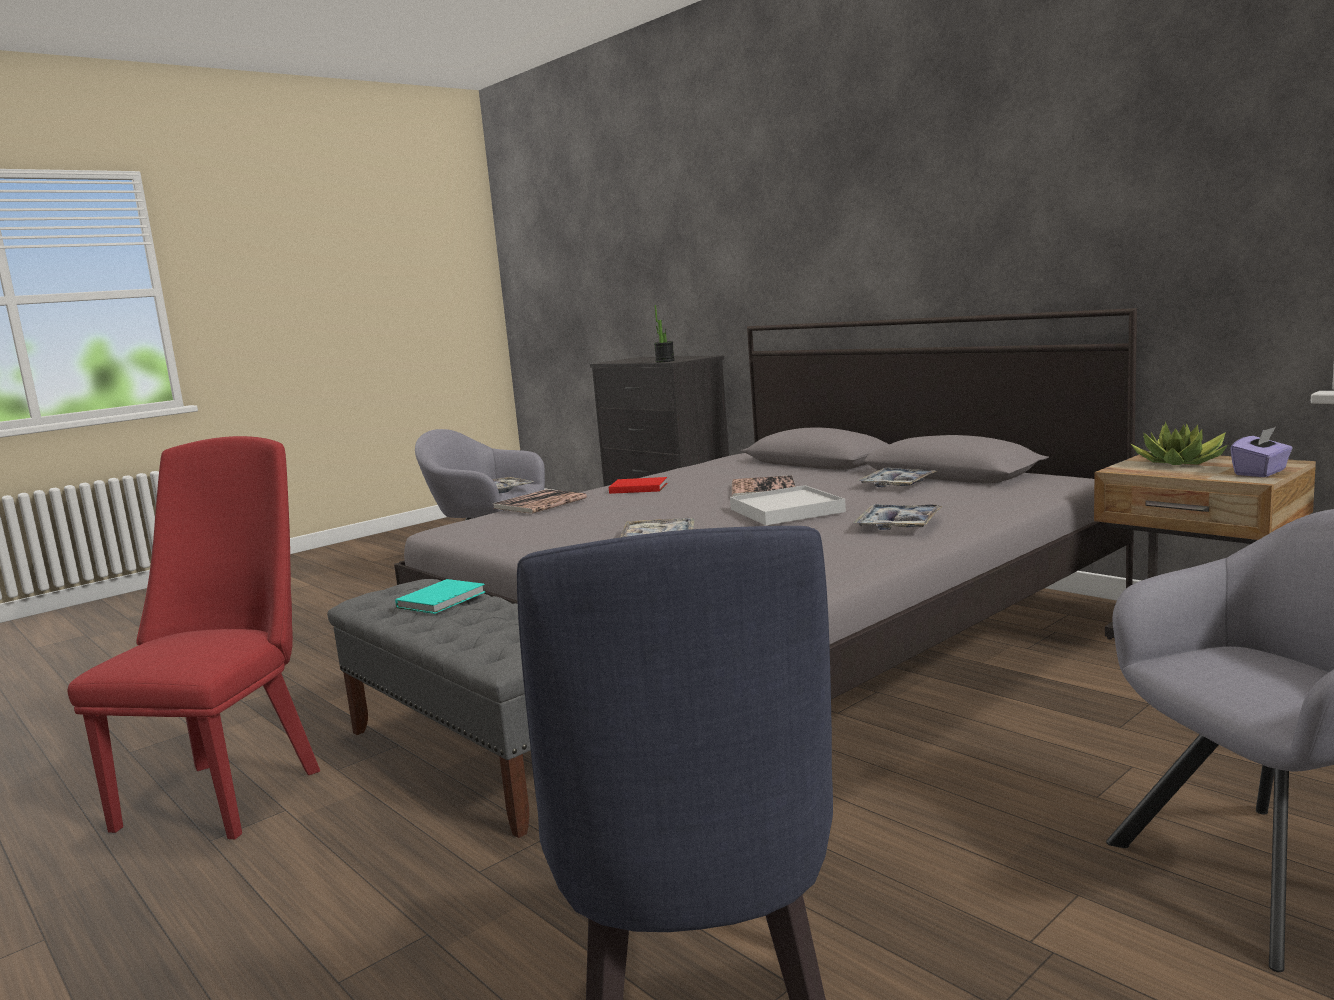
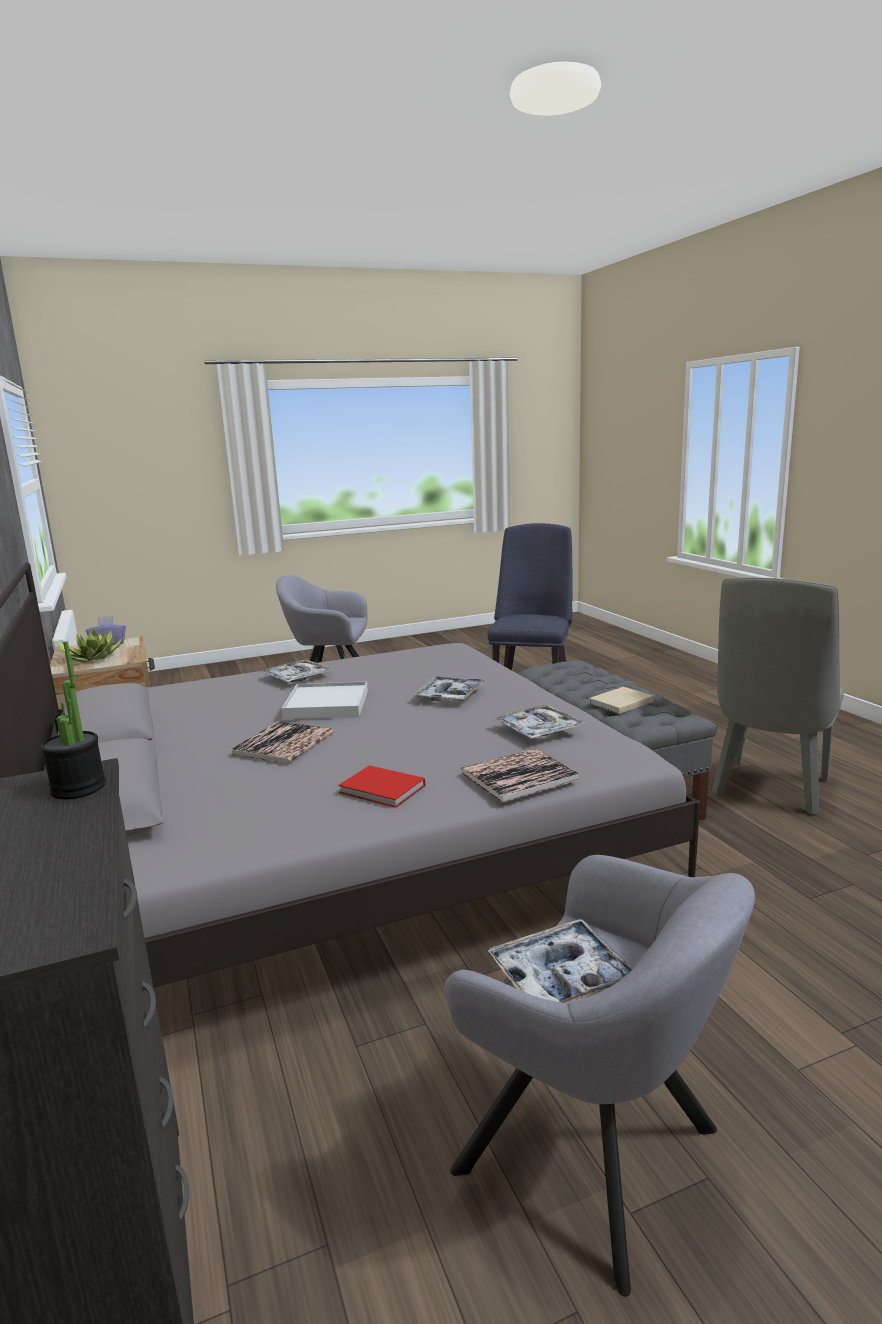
camera: 160 degrees left, 5 degrees up
(229, 790) = (770, 791): red chair -> grey chair
(444, 599) = (619, 703): turquoise book -> beige book
(898, 484) = (184, 723): tray -> tray (539, 730)

